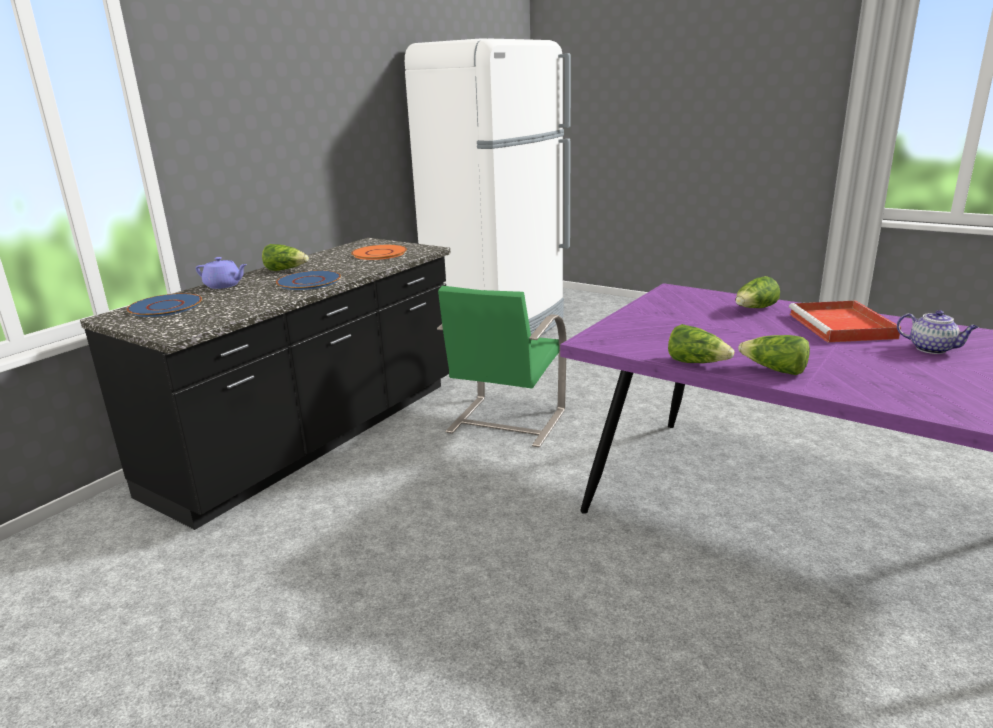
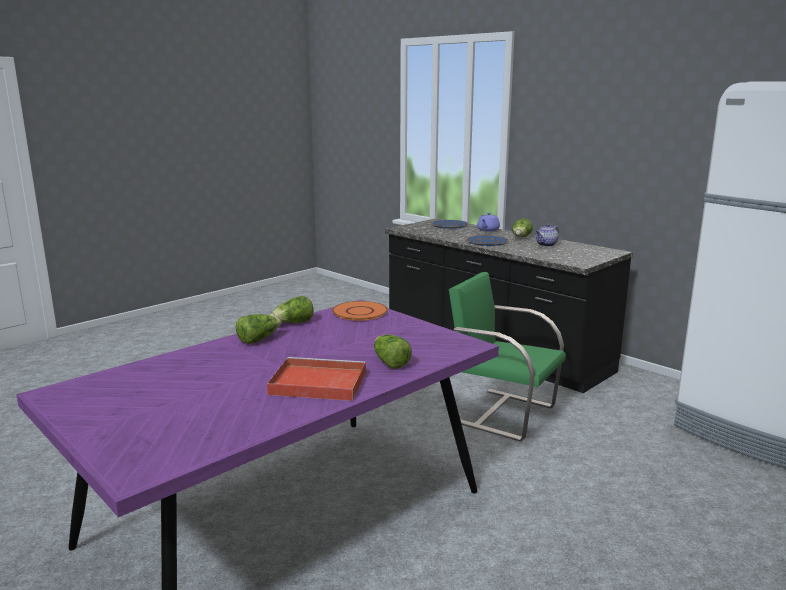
camera: 100 degrees right, 5 degrees down
(379, 253) = (566, 253): orange plate -> orange plate (360, 312)
(932, 349) = (233, 399): teapot -> teapot (546, 245)

